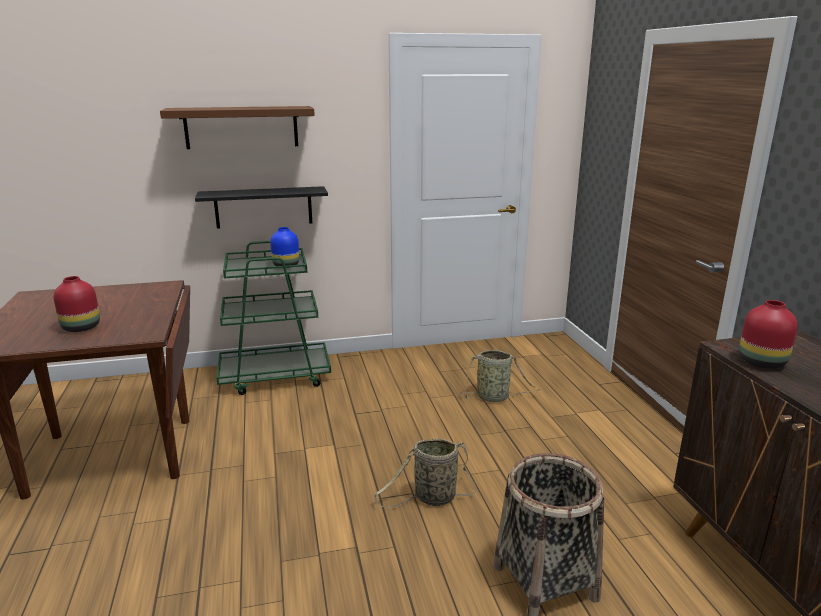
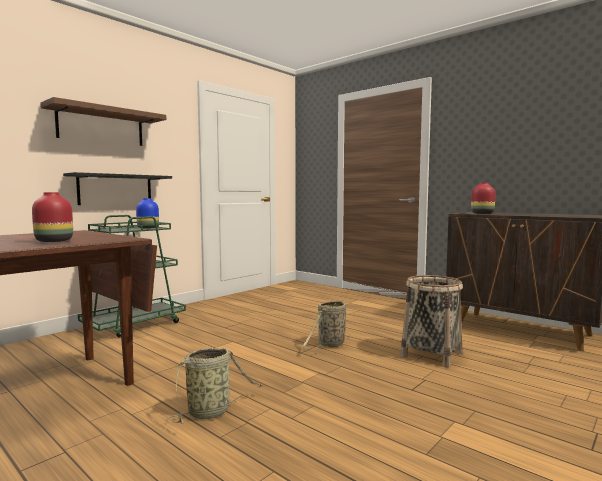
camera: 35 degrees left, 15 degrees down
(495, 397) = (300, 305): basket -> basket (211, 411)

